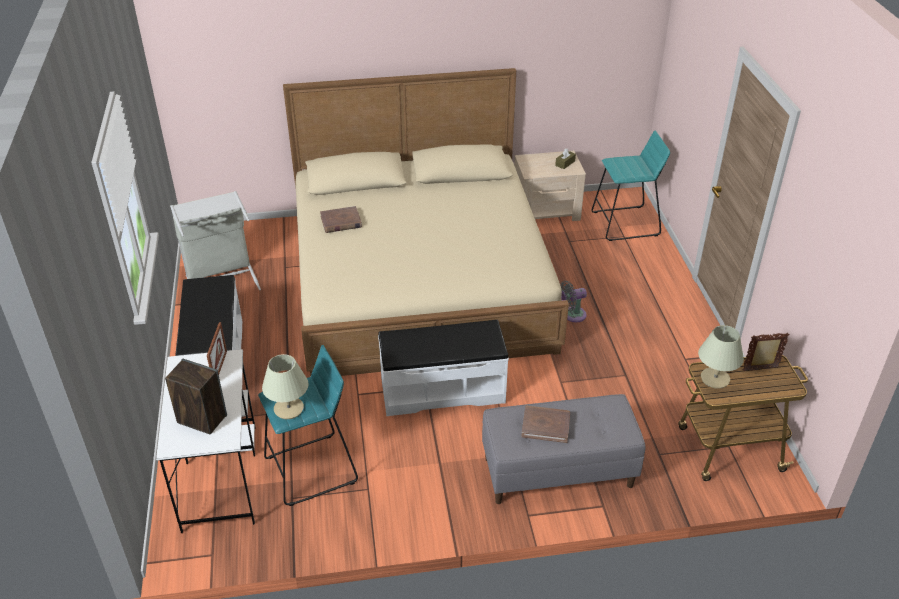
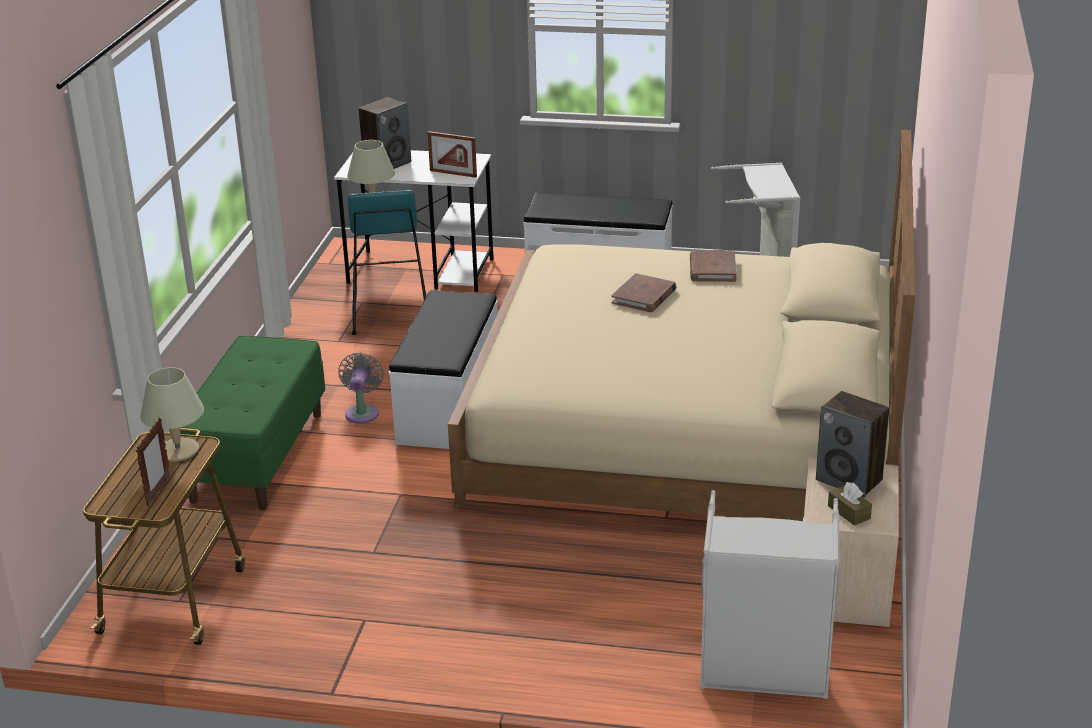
camera: 110 degrees right, 10 degrees down
(537, 165) = (850, 480): none -> speaker
(545, 425) = (258, 371): brown book -> brown book (644, 296)
(557, 473) = (257, 456): grey bench -> green bench
(572, 315) = (532, 538): grey fan -> grey fan (362, 412)
(625, 224) = (764, 671): turquoise stool -> grey laundry basket

